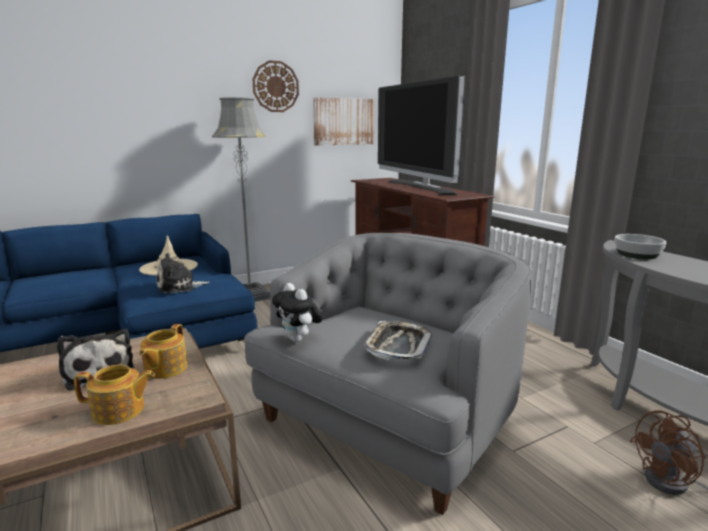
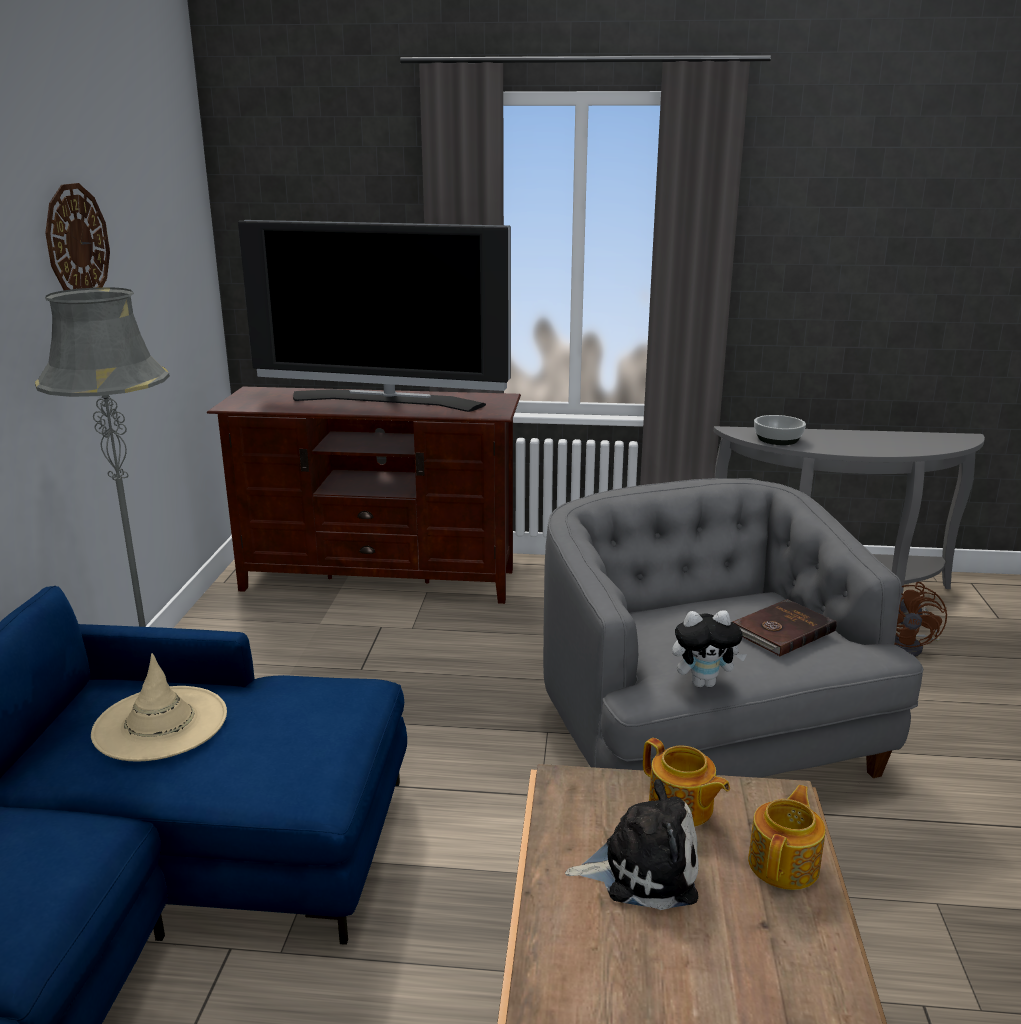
camera: 55 degrees left, 5 degrees up
(179, 287) = (299, 736): plush toy -> none
(344, 121) = (165, 293): picture -> none
(398, 345) = (780, 631): tray -> brown book

